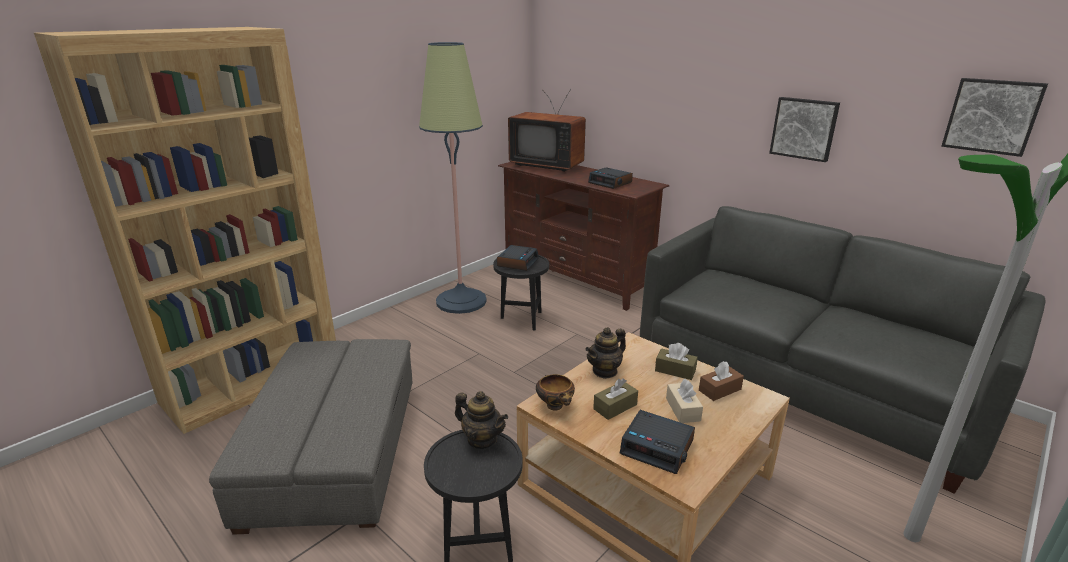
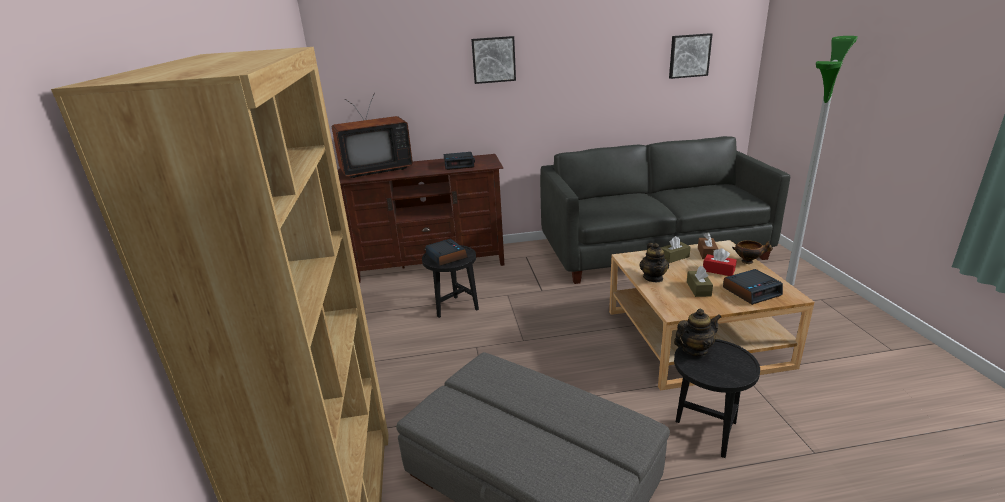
camera: 50 degrees left, 0 degrees up
(461, 301) = (381, 326): floor lamp -> none
(556, 406) = (681, 308): bowl -> bowl (748, 261)
(683, 409) = (718, 270): beige tissue box -> red tissue box
(804, 128) = (589, 85): picture -> picture (493, 59)

